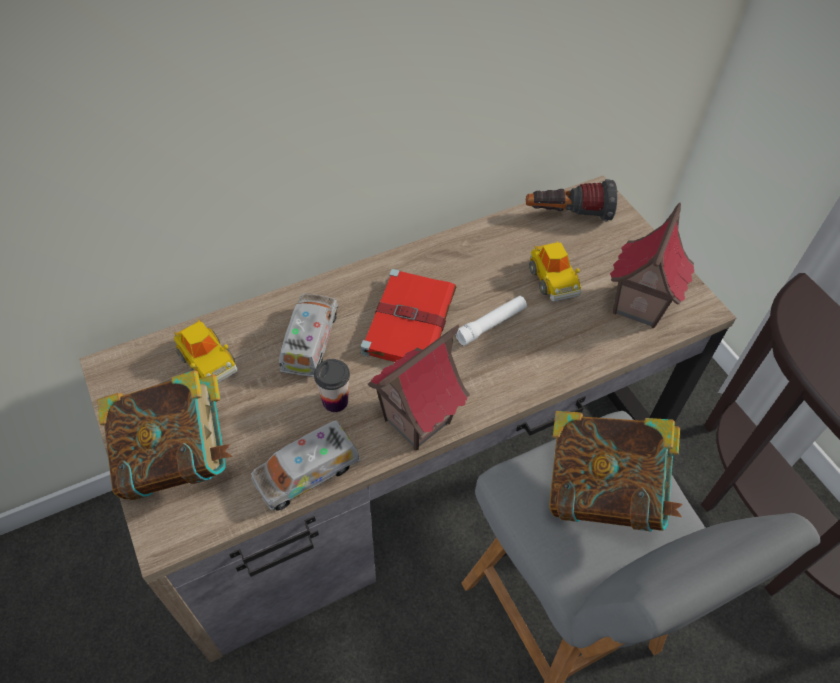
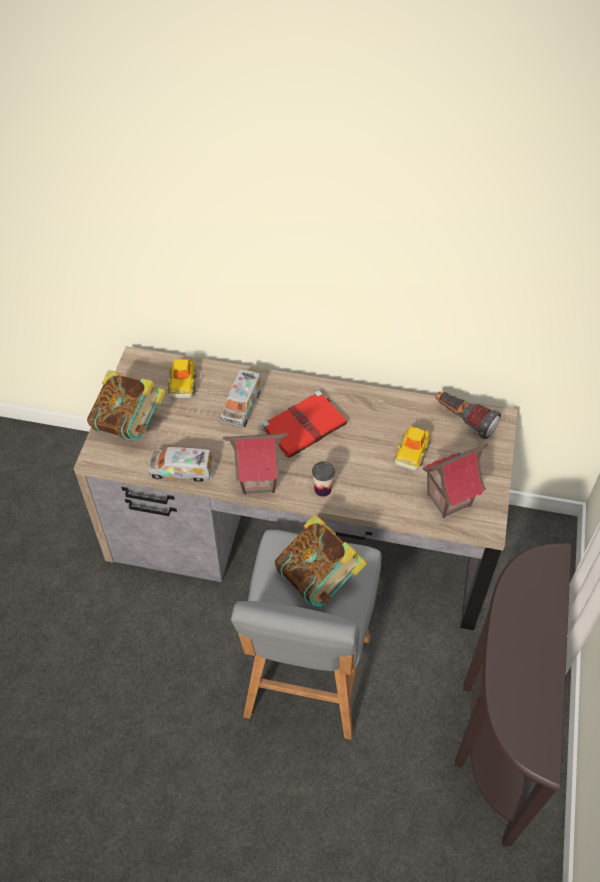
camera: 40 degrees right, 0 degrees up
(310, 341) = (242, 405): toy truck -> toy truck turned 150 degrees clockwise
(335, 401) = (226, 444): cup -> cup (322, 489)
(491, 324) = (348, 456): white flashlight -> none

